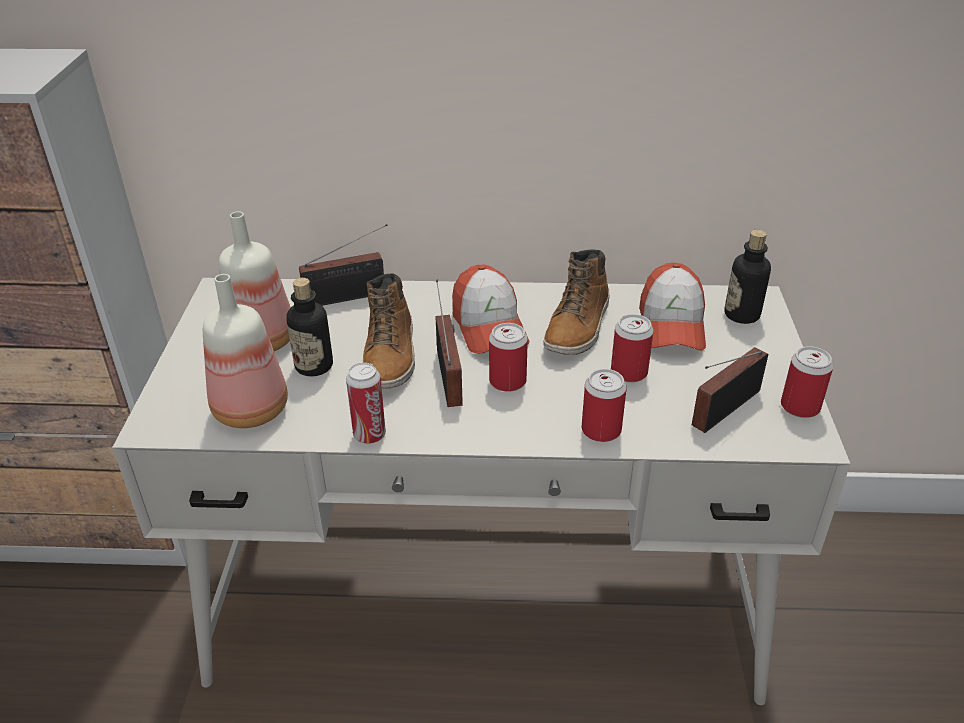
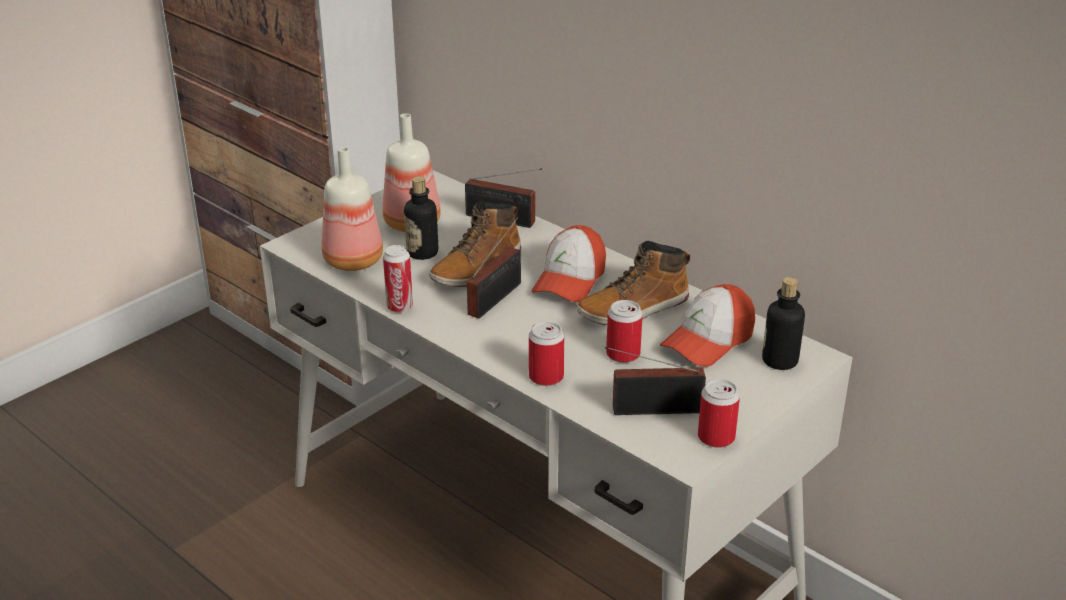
camera: 40 degrees right, 5 degrees down
(507, 381) = (529, 319): can -> none

